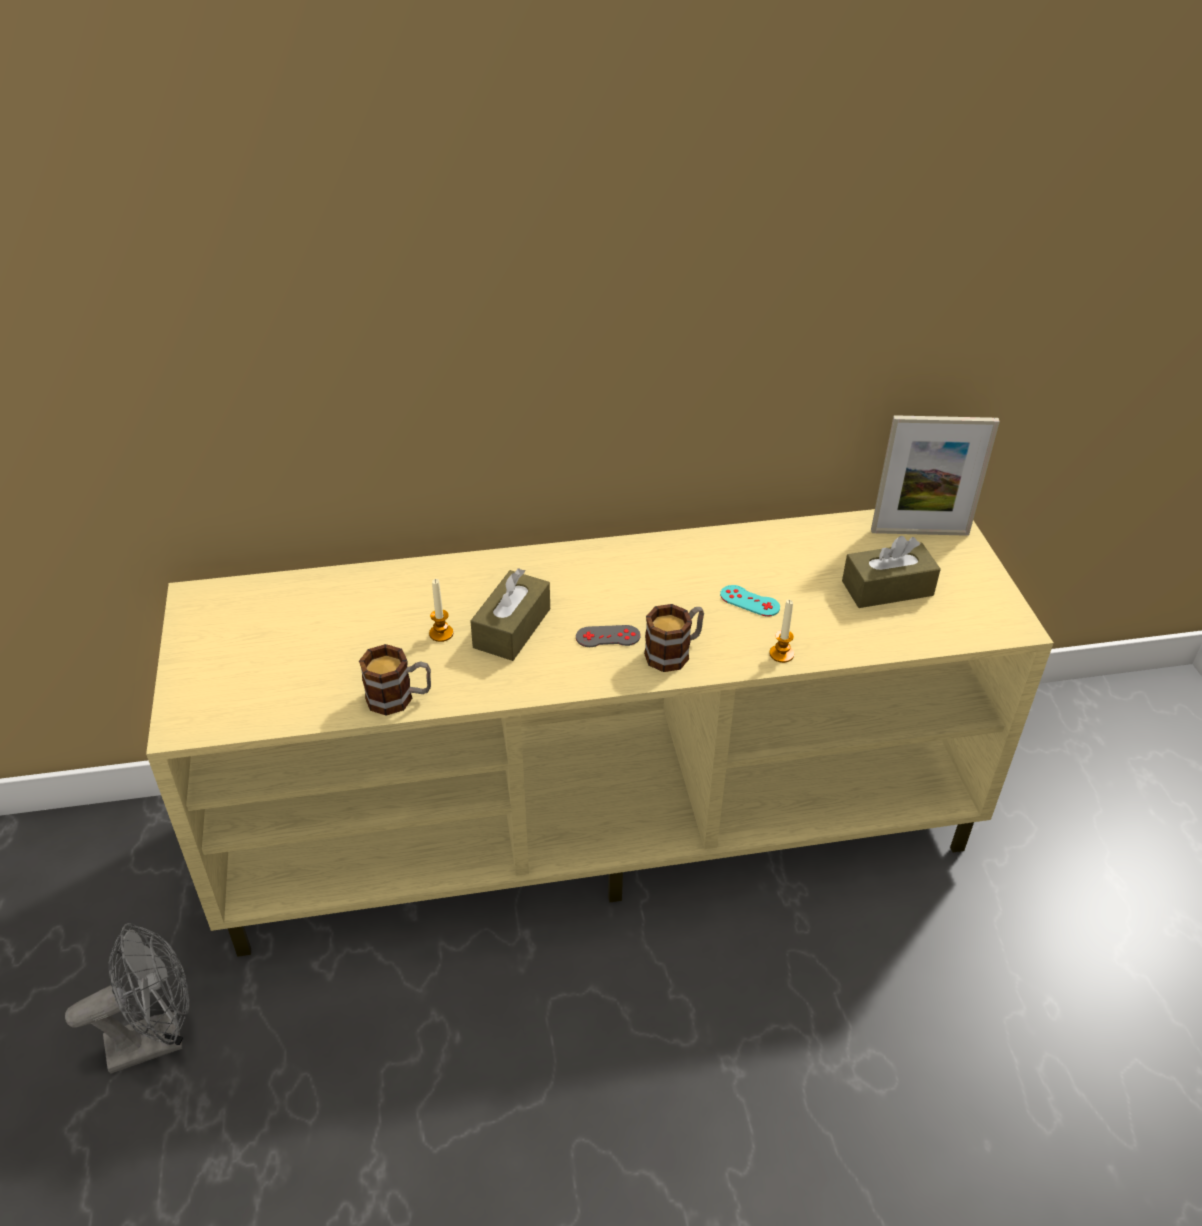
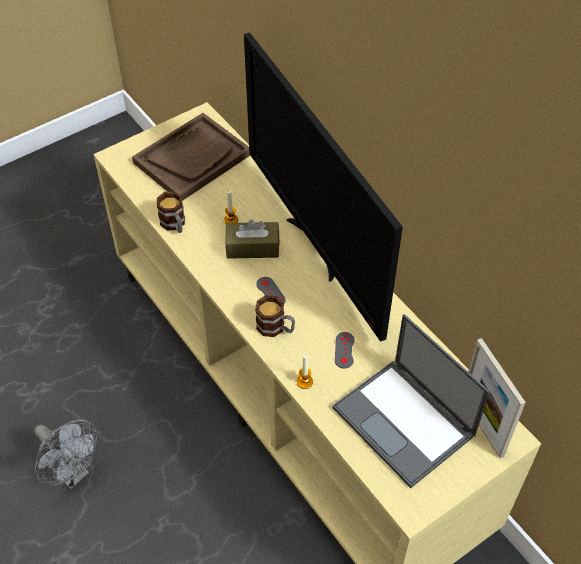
camera: 65 degrees right, 10 degrees up
(157, 1038) = (74, 272): grey fan -> grey fan (72, 473)
(277, 636) = (192, 158): none -> brown tray
(558, 567) = (317, 247): none -> television
(749, 601) = (344, 350): turquoise game controller -> grey game controller
(887, 588) = (405, 422): brown tissue box -> laptop

